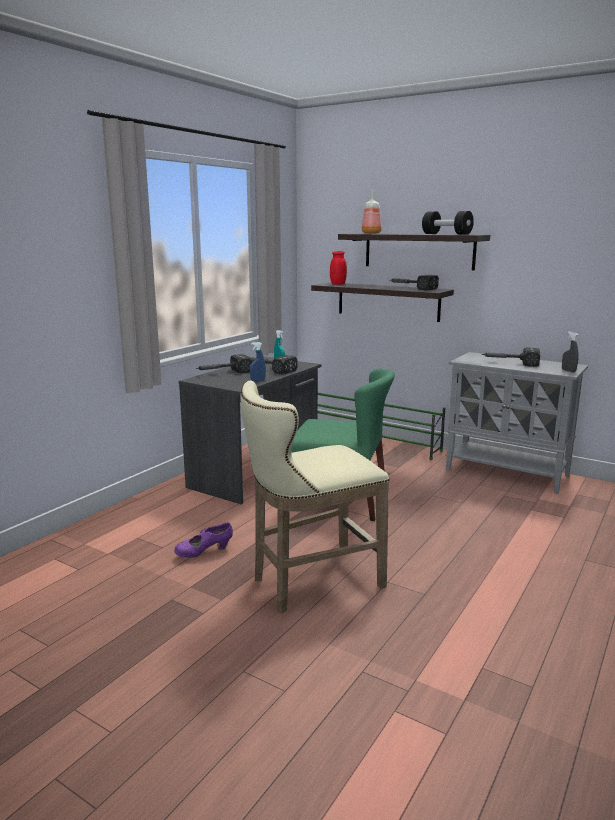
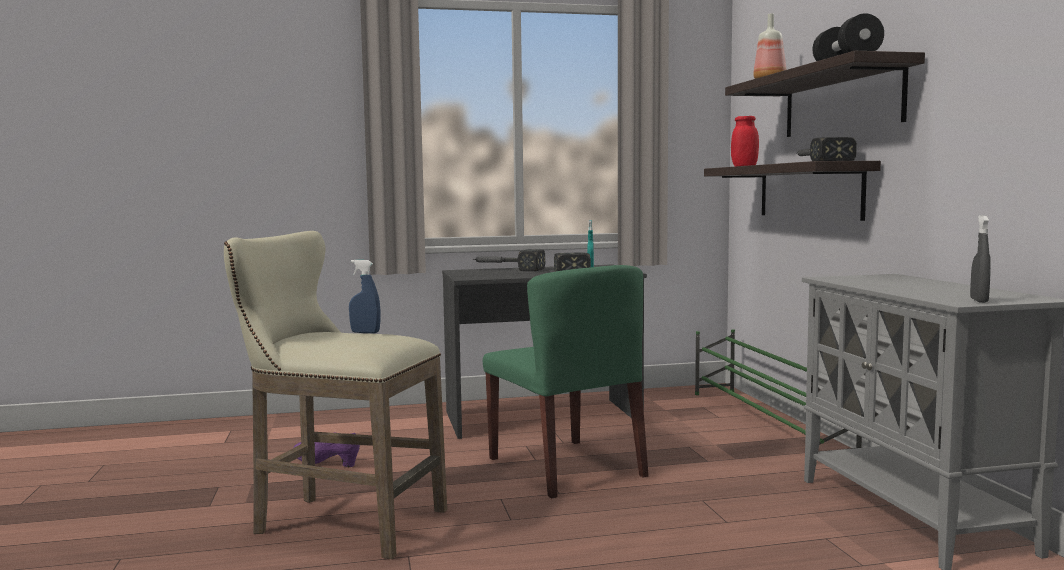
camera: 45 degrees right, 10 degrees down
(258, 381) = (508, 276): blue spray bottle -> blue spray bottle (365, 332)
(509, 363) = (904, 285): hammer -> none

